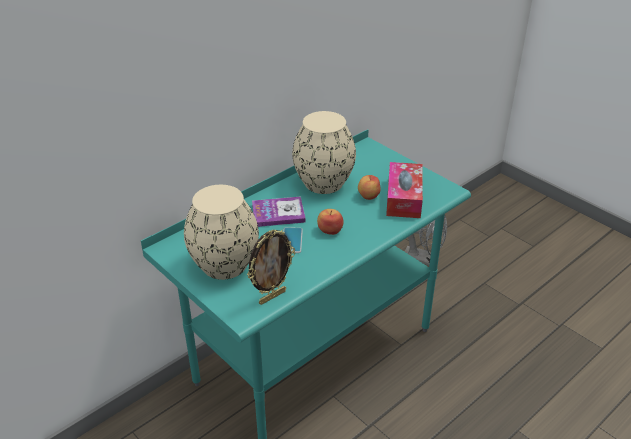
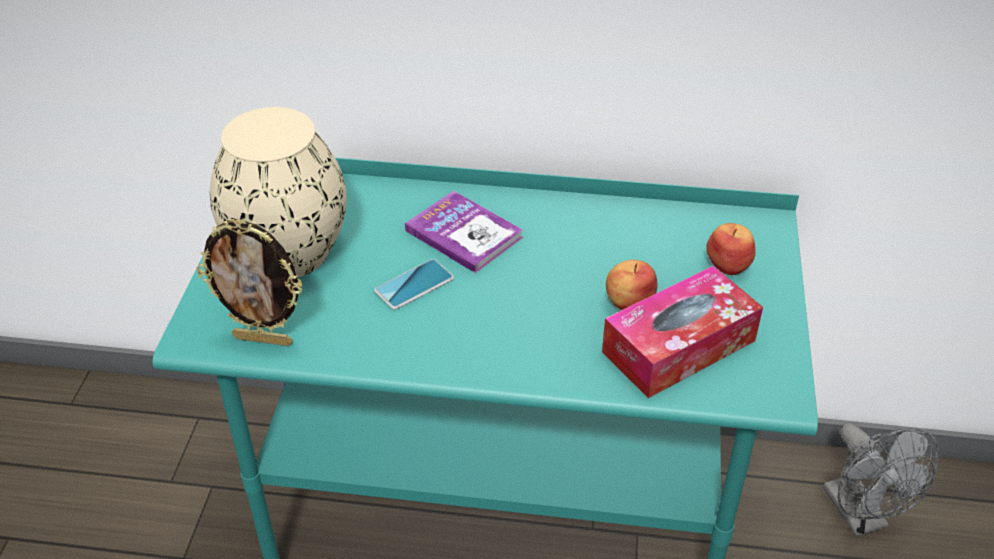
camera: 50 degrees right, 5 degrees up
(322, 183) = (597, 234): beige vase -> none
(330, 230) = (486, 309): apple -> apple (729, 264)

